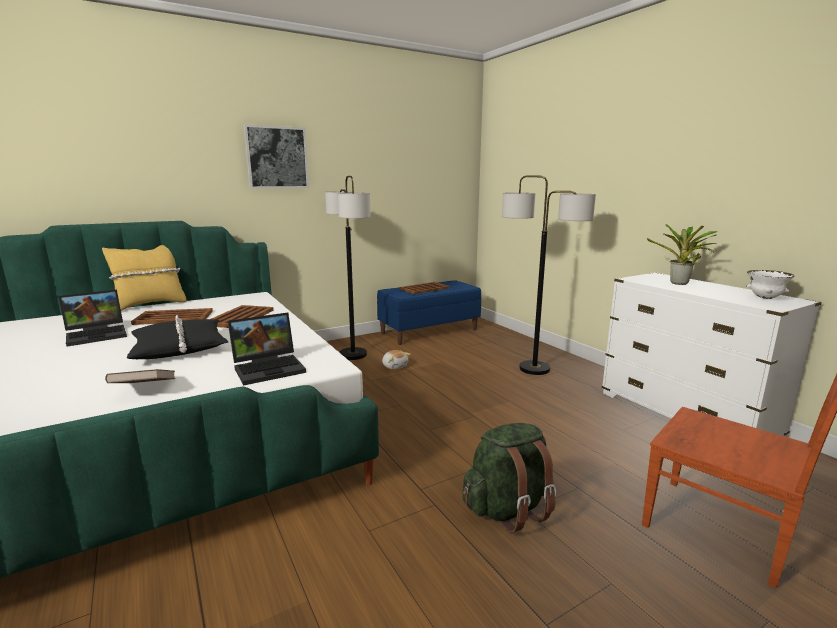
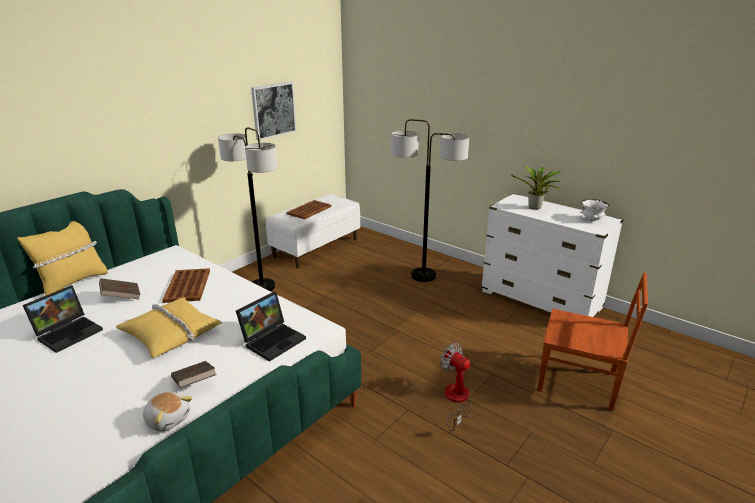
camera: 20 degrees left, 10 degrees up
(174, 317) = (121, 297): brown tray -> brown book
(179, 348) = (171, 333): black pillow -> yellow pillow
(277, 157) = (164, 108): picture -> picture (273, 110)
(395, 366) = (308, 293): plush toy -> plush toy (168, 419)
(429, 331) = (316, 247): blue bench -> white bench
(508, 509) = (456, 400): green backpack -> fan

